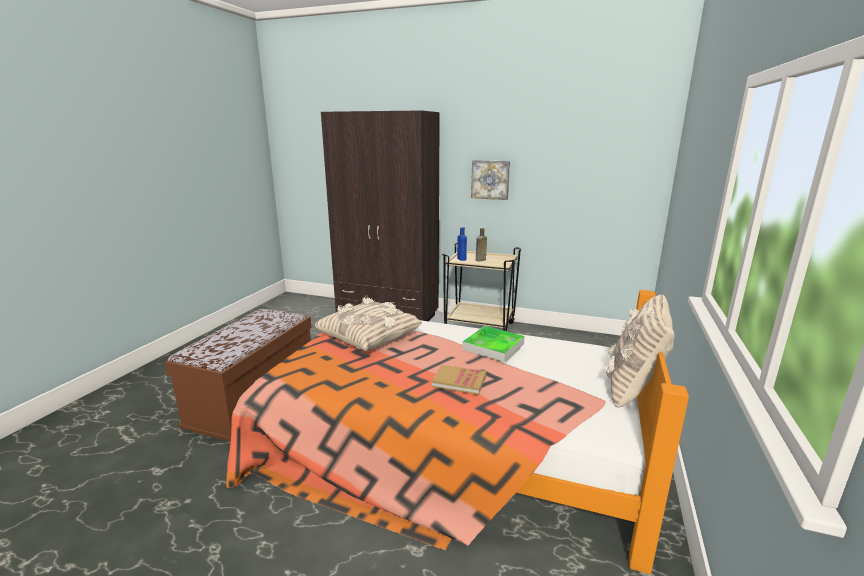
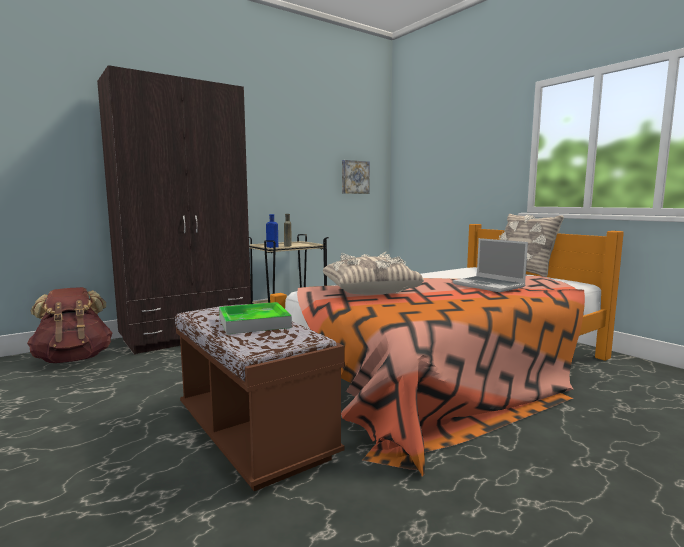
camera: 55 degrees left, 10 degrees down
(316, 309) = (74, 359): none -> brown backpack
(459, 381) = (489, 285): book -> laptop
(490, 179) = (271, 170): picture -> picture (354, 177)
(493, 346) = (443, 274): tray -> tray (254, 322)

